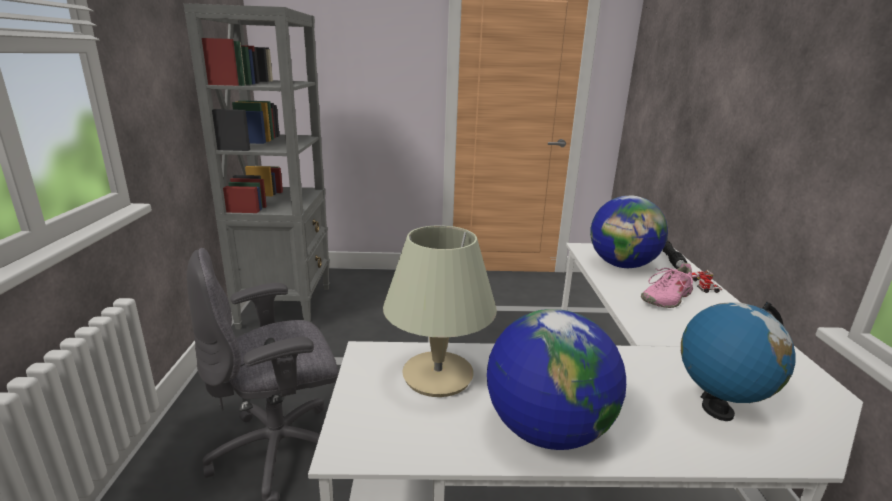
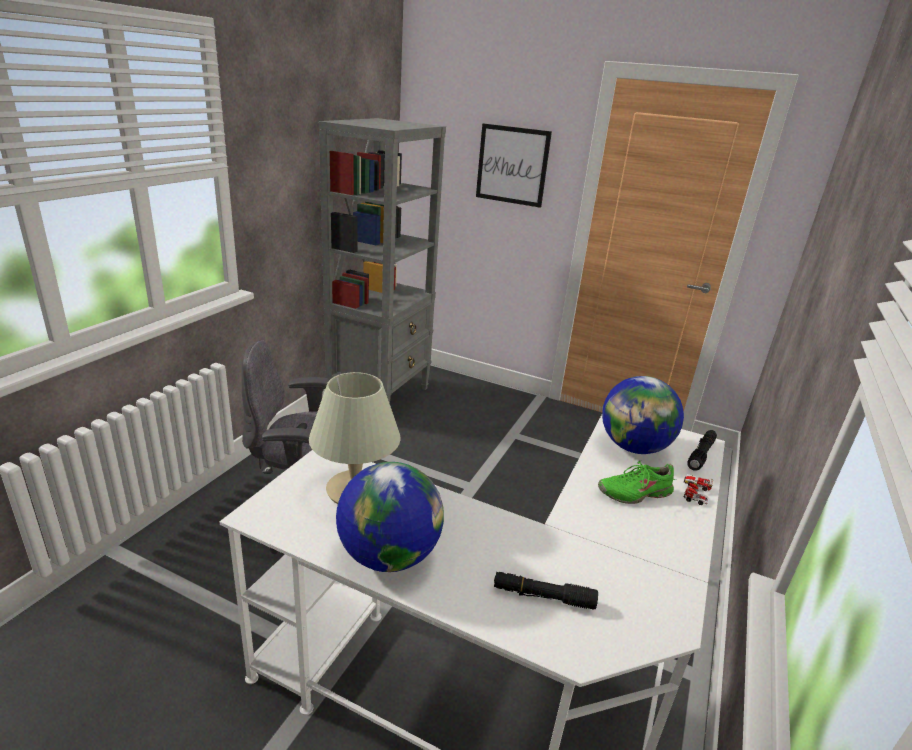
camera: 25 degrees right, 5 degrees up
(375, 56) = (512, 165): none -> picture
(666, 298) = (634, 492): pink shoe -> green shoe
(717, 410) = (543, 596): globe -> black flashlight

